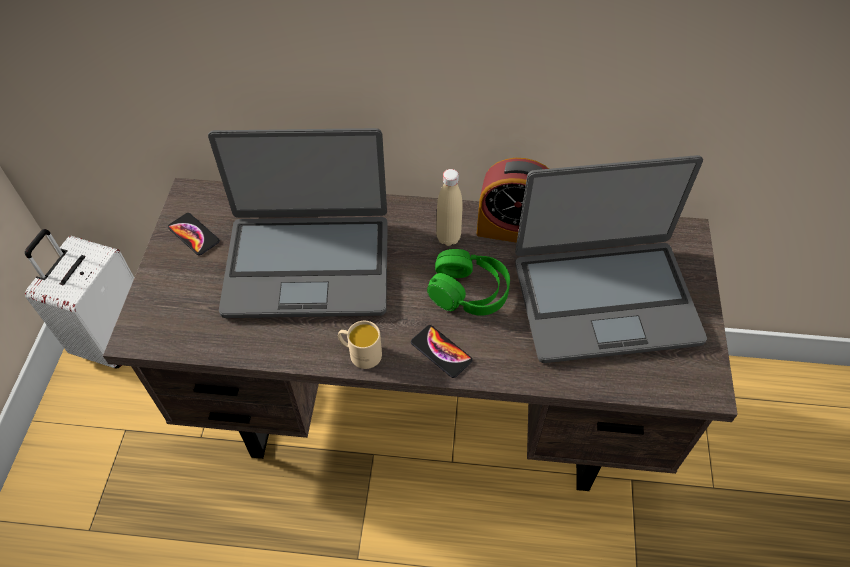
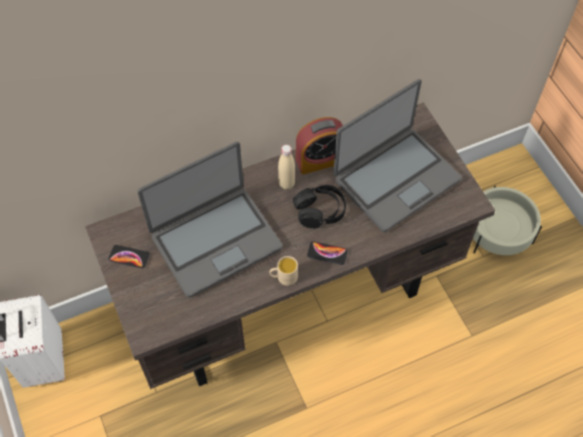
camera: 30 degrees left, 5 degrees up
(469, 291) = (320, 211): green headphones -> black headphones
(752, 467) = (498, 233): none -> beige planter

